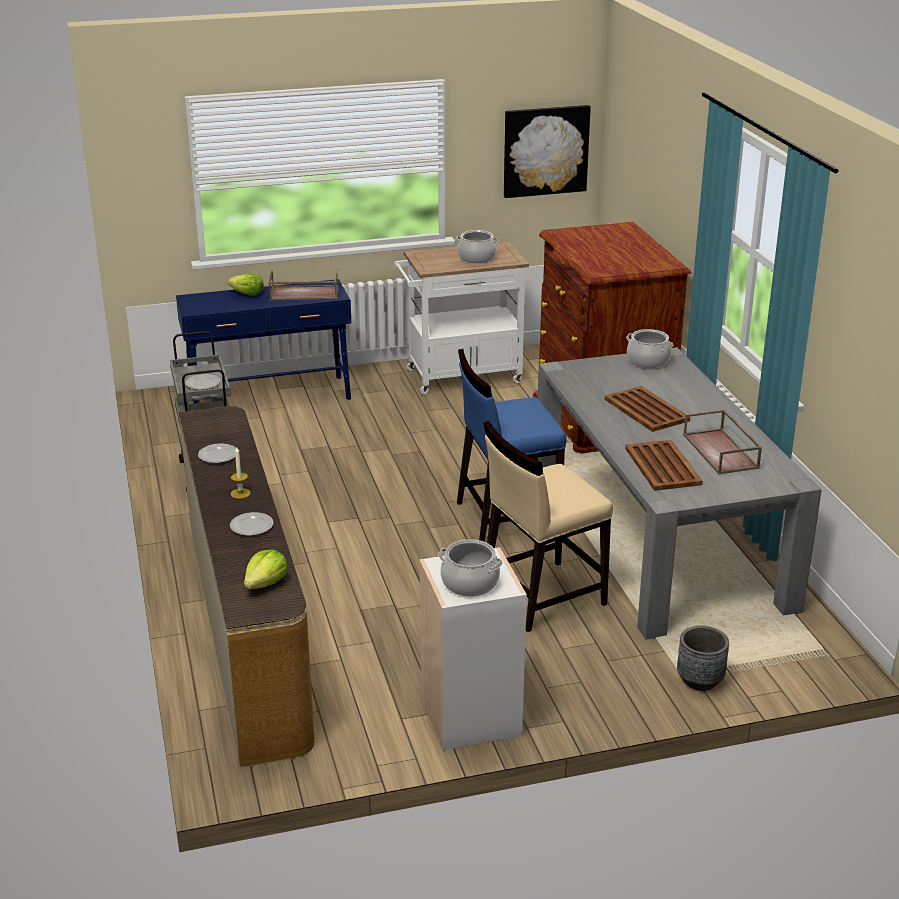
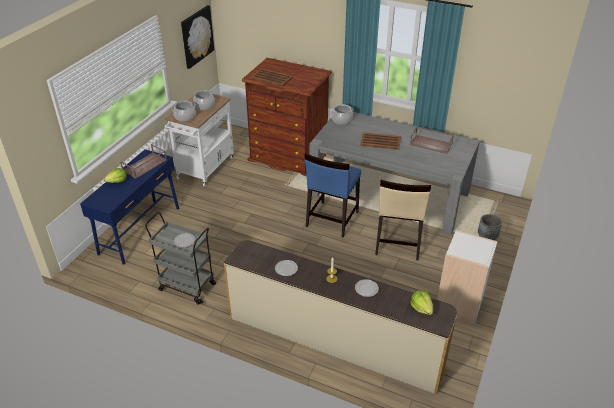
camera: 50 degrees left, 10 degrees up
(469, 583) = (477, 251): cooking pot -> cooking pot (185, 117)
(662, 466) = (428, 161): brown tray -> brown tray (271, 78)

